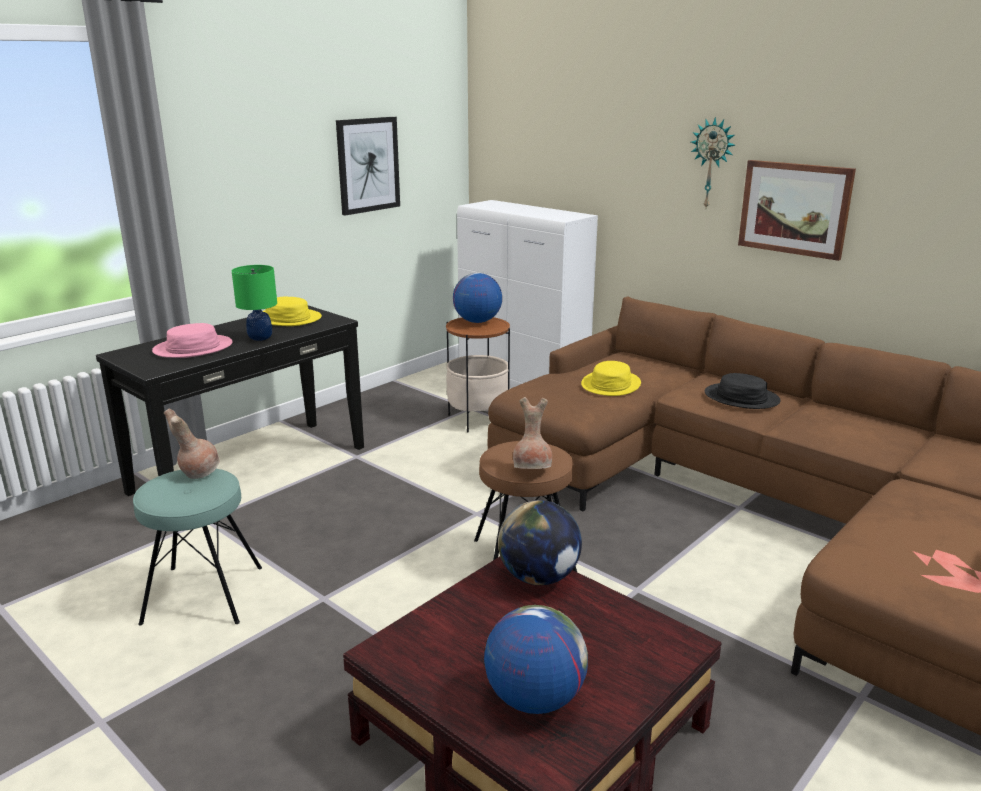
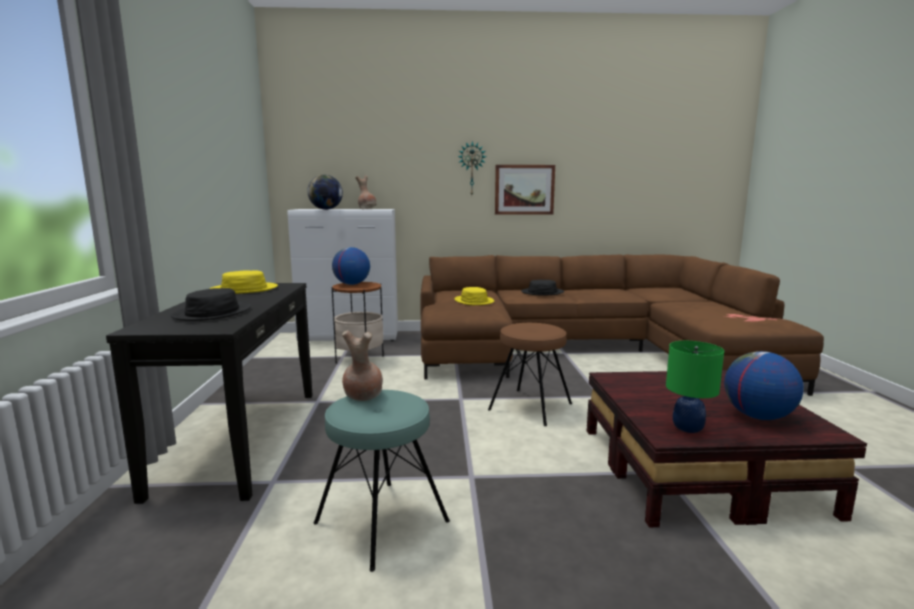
camera: 45 degrees left, 10 degrees down
(193, 348) = (213, 313): pink hat -> black hat
(260, 339) = (259, 299): green table lamp -> green table lamp (689, 429)
(368, 165) = (229, 173): picture -> none
(533, 470) = (551, 331): brown vase -> brown vase (367, 209)
(539, 577) = (633, 379): globe -> globe (326, 209)

